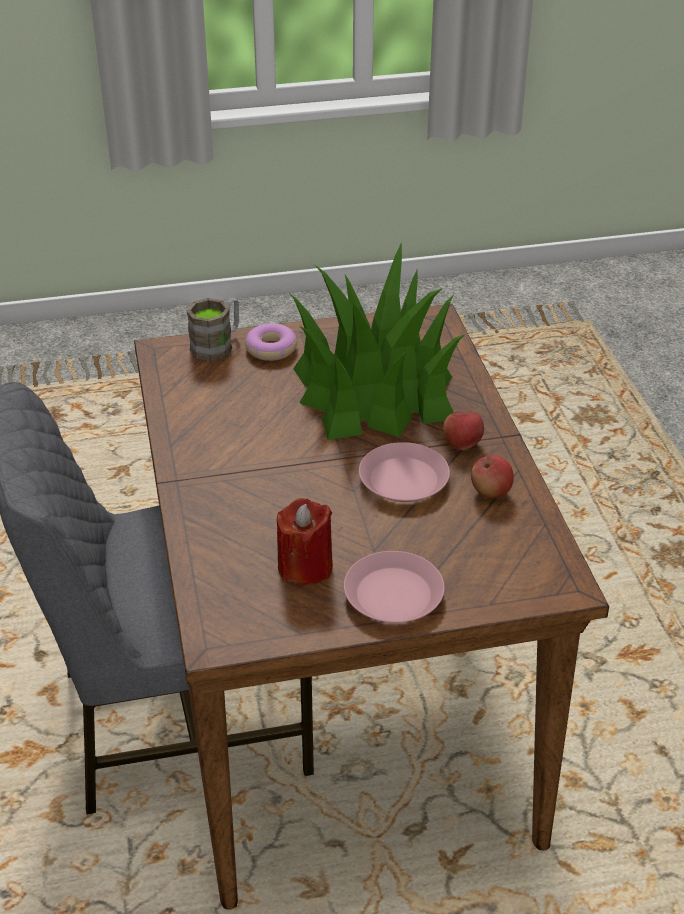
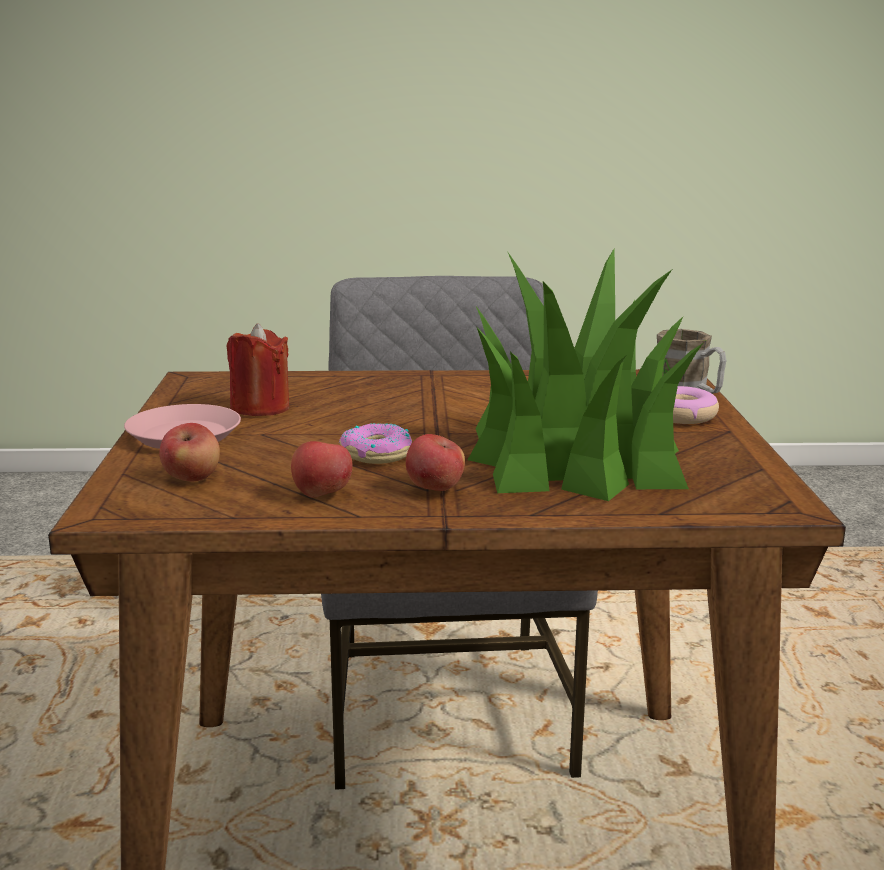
camera: 100 degrees right, 20 degrees down
(403, 480) = (376, 454): pink plate -> donut
(487, 562) = (192, 479): none -> apple

